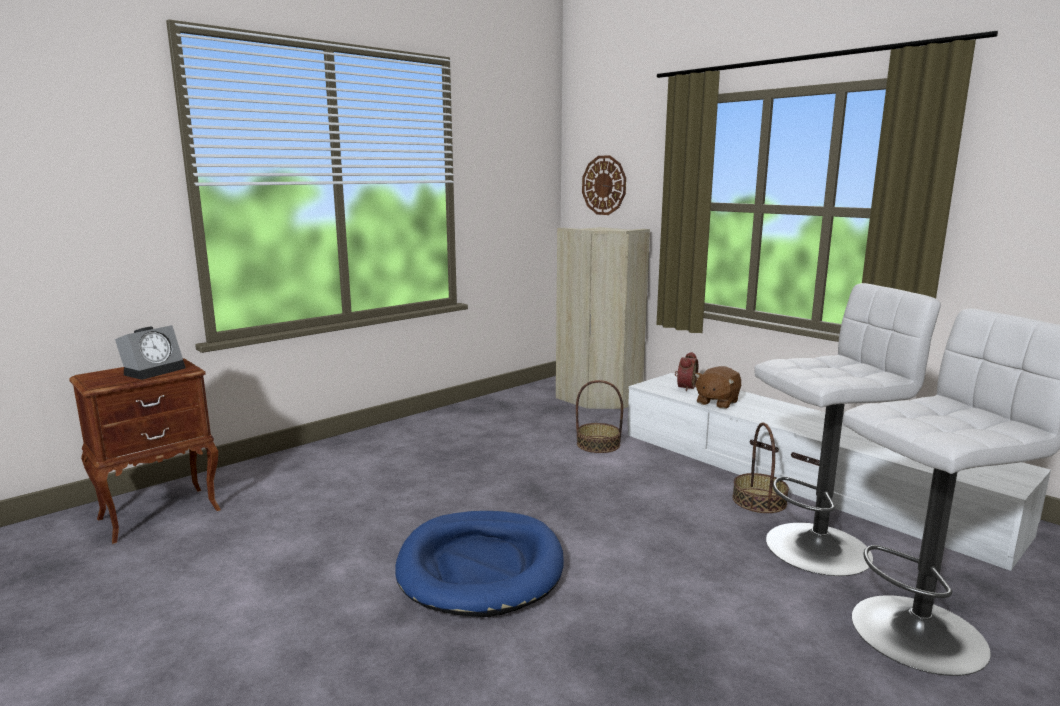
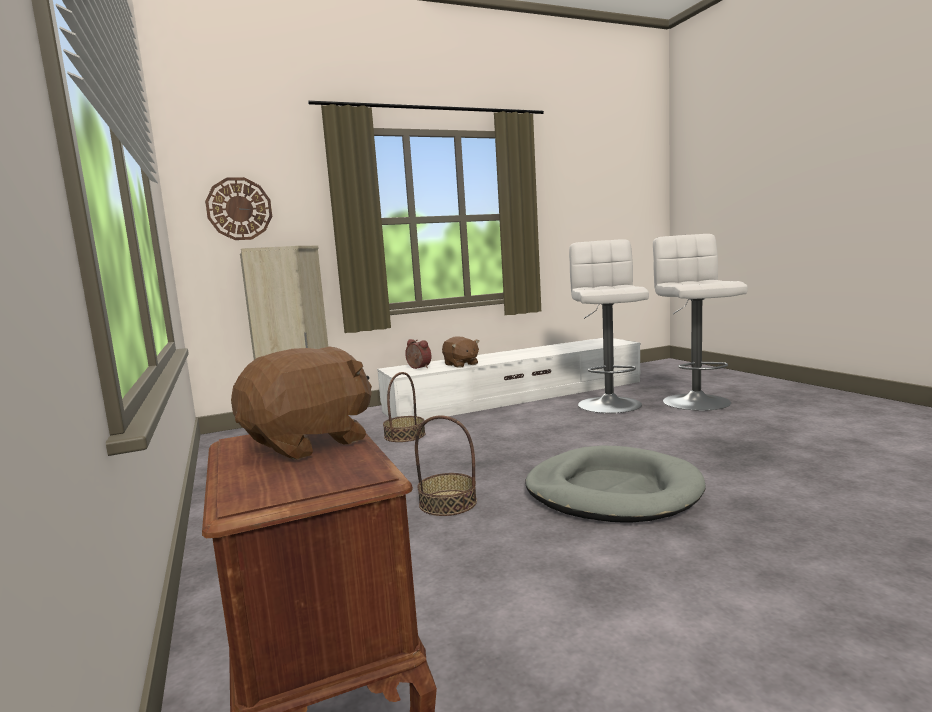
camera: 70 degrees left, 5 degrees down
(155, 370) = (310, 443): alarm clock -> brown plush toy
(481, 567) = (612, 491): blue dog bed -> grey dog bed
(759, 501) = (542, 407): basket -> basket (447, 503)

